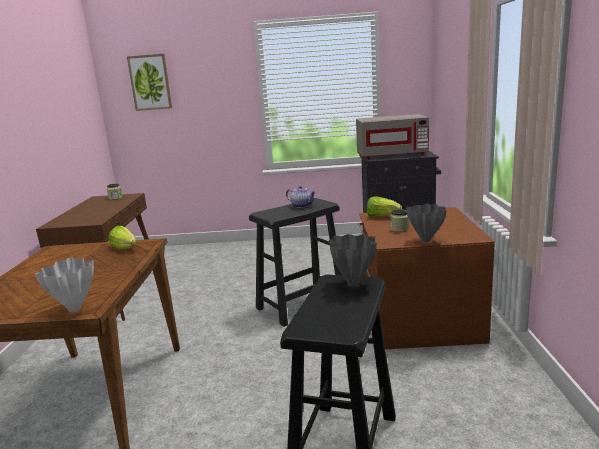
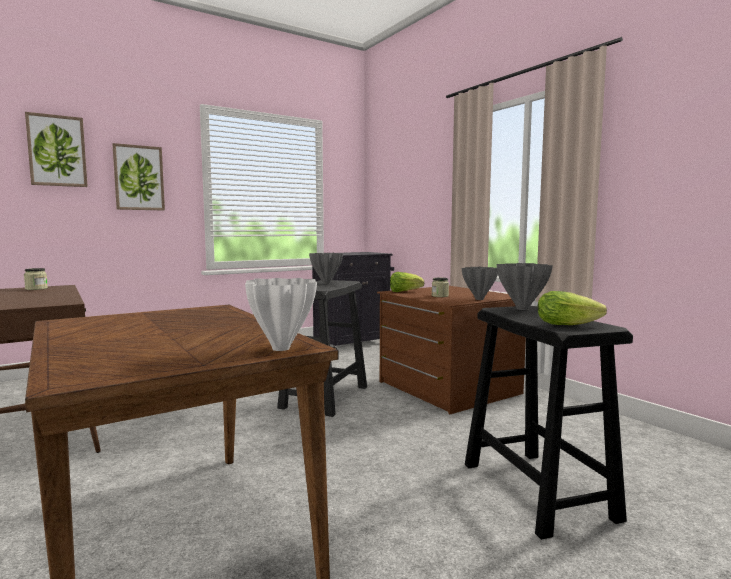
camera: 35 degrees left, 10 degrees down
(125, 248) = (194, 312): lettuce -> lettuce (571, 324)
(208, 96) = (139, 178): none -> picture
(302, 205) = (326, 283): teapot -> grey vase
(392, 155) = (348, 253): grey microwave -> none

